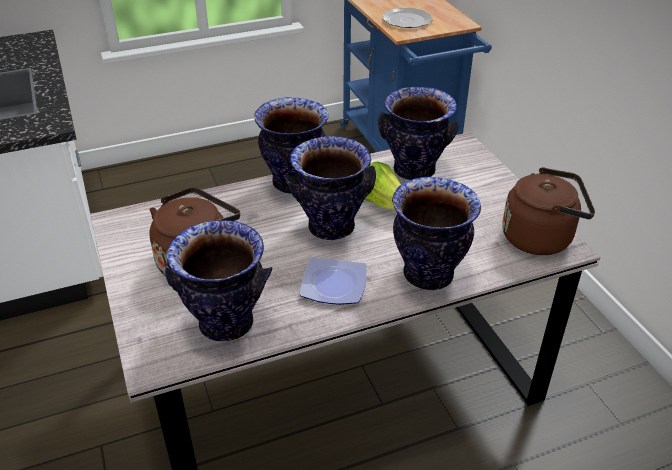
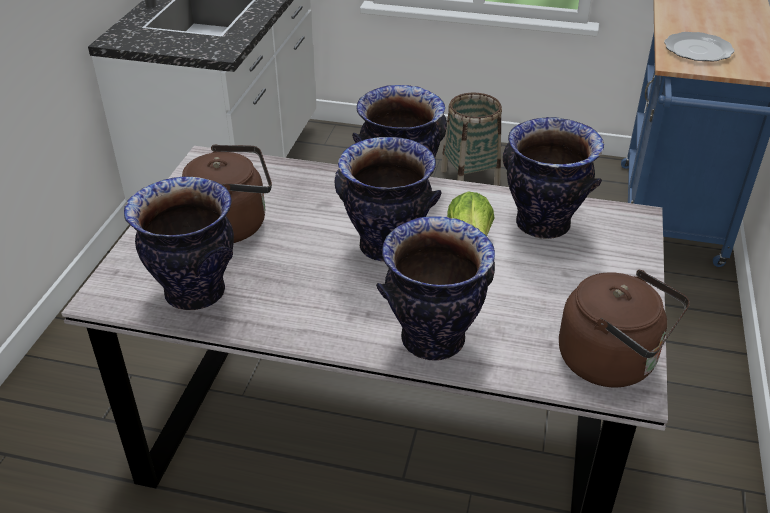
camera: 35 degrees right, 0 degrees up
(243, 172) = (469, 177): none -> basket
(333, 284) = (327, 303): plate -> none

